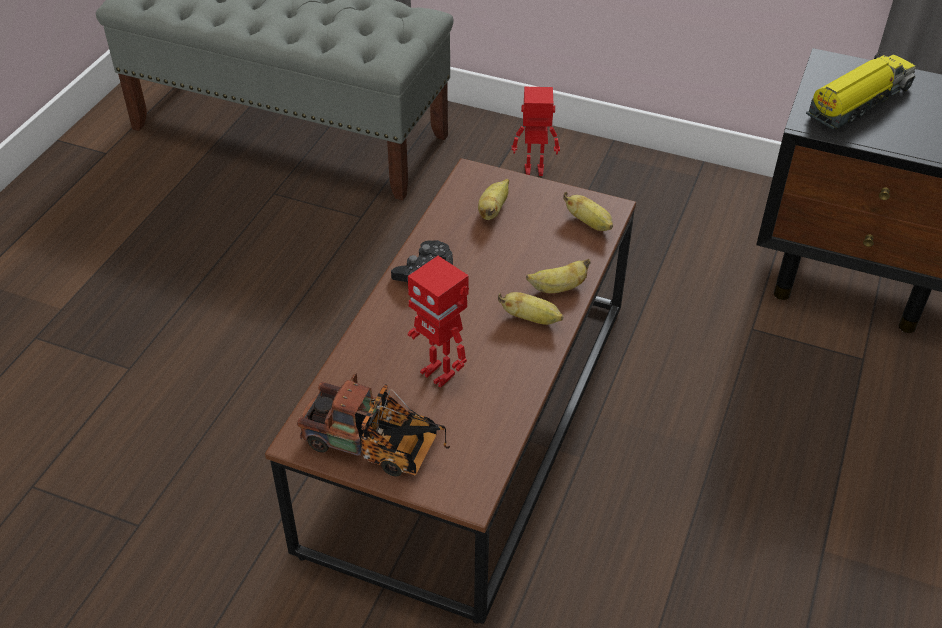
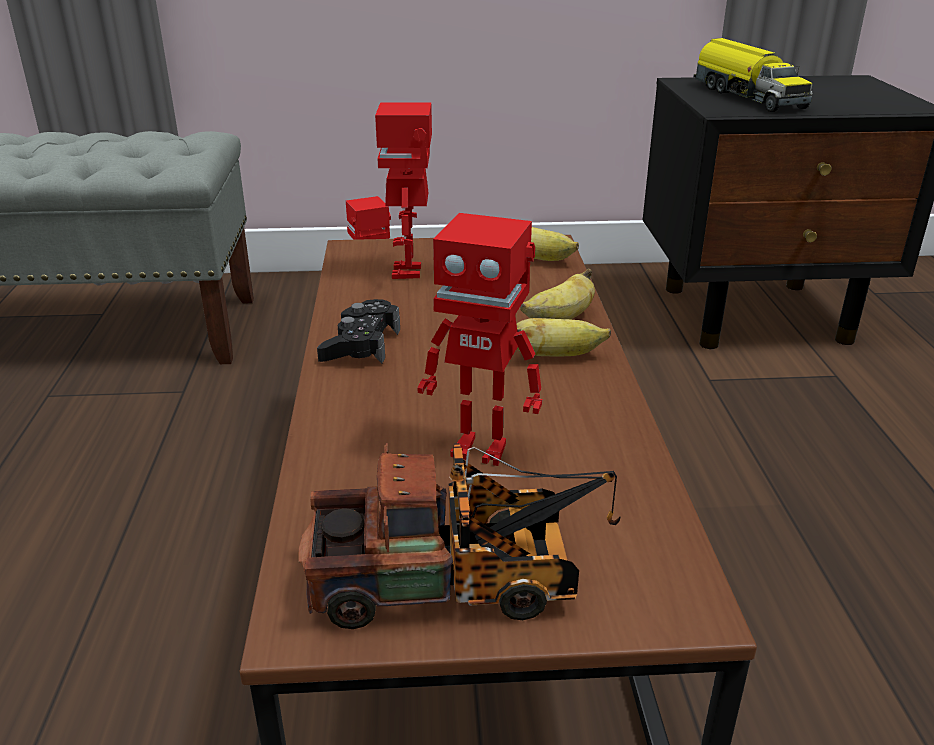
camera: 25 degrees left, 15 degrees down
(493, 210) = (409, 272): banana -> toy robot
(858, 102) = (746, 96): toy truck -> toy truck turned 135 degrees clockwise

